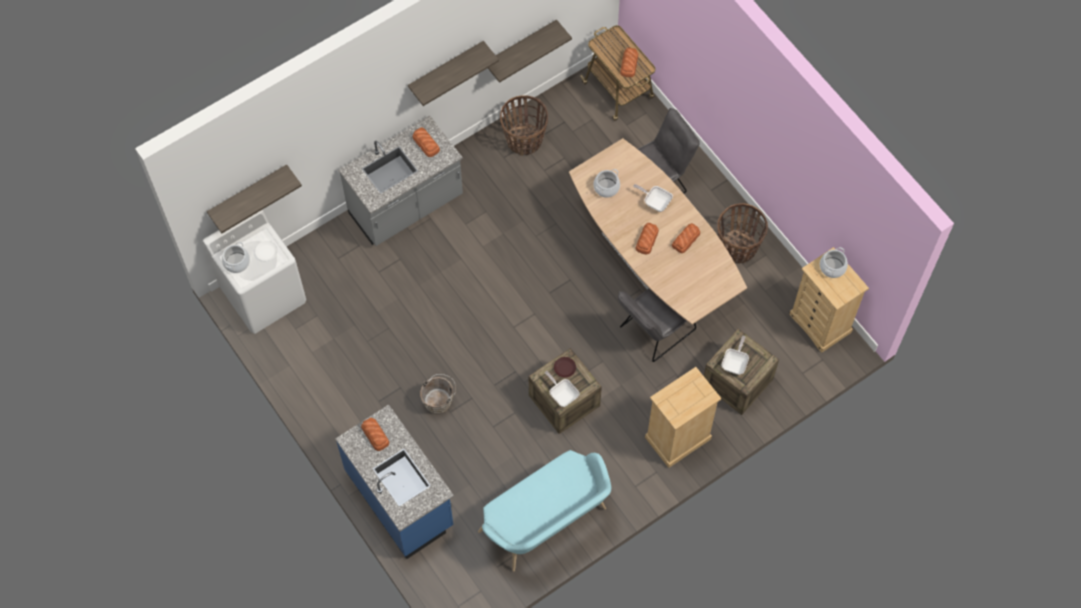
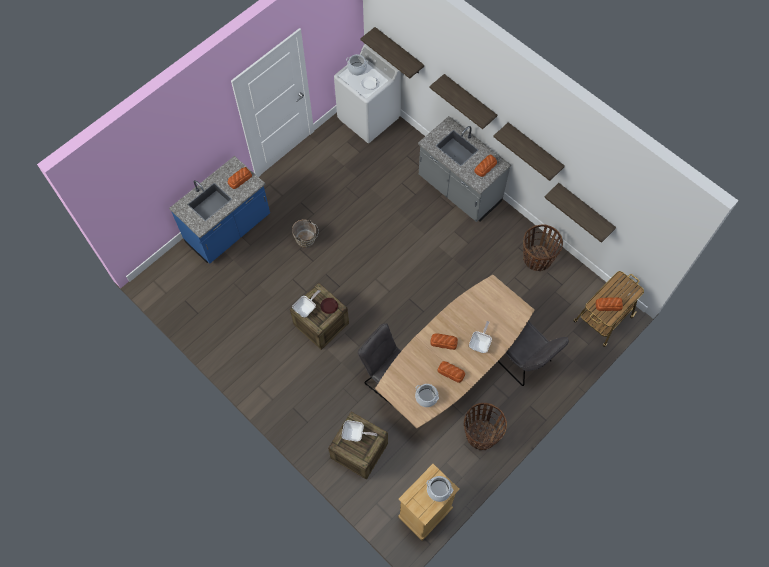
camera: 80 degrees right, 0 degrees up
(355, 123) = (469, 99): none -> shelf
(547, 523) = (221, 328): turquoise bench -> none
(606, 187) = (484, 304): cooking pot -> cooking pot (426, 397)
(677, 438) = (302, 411): beige dresser -> none

